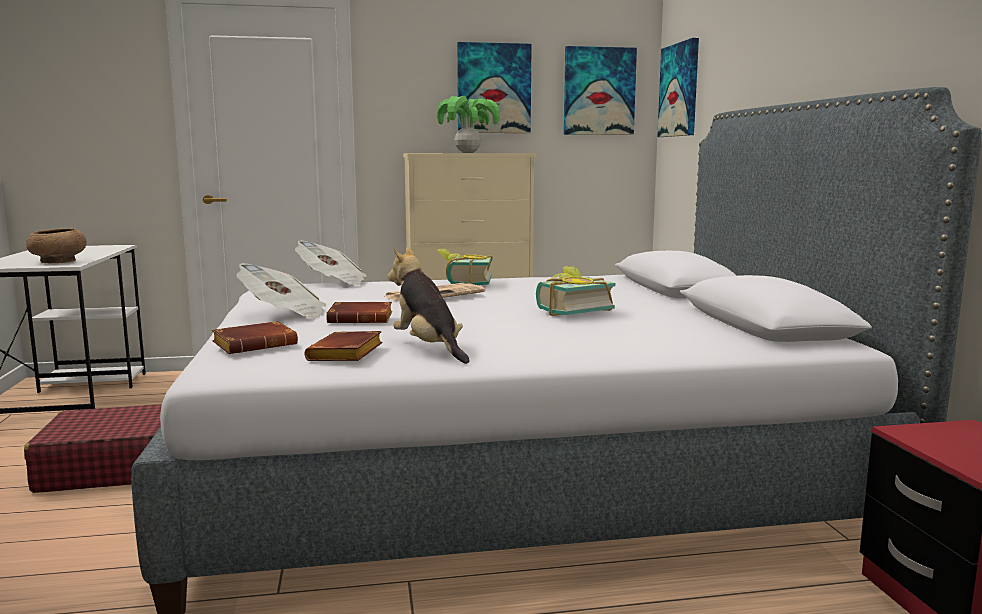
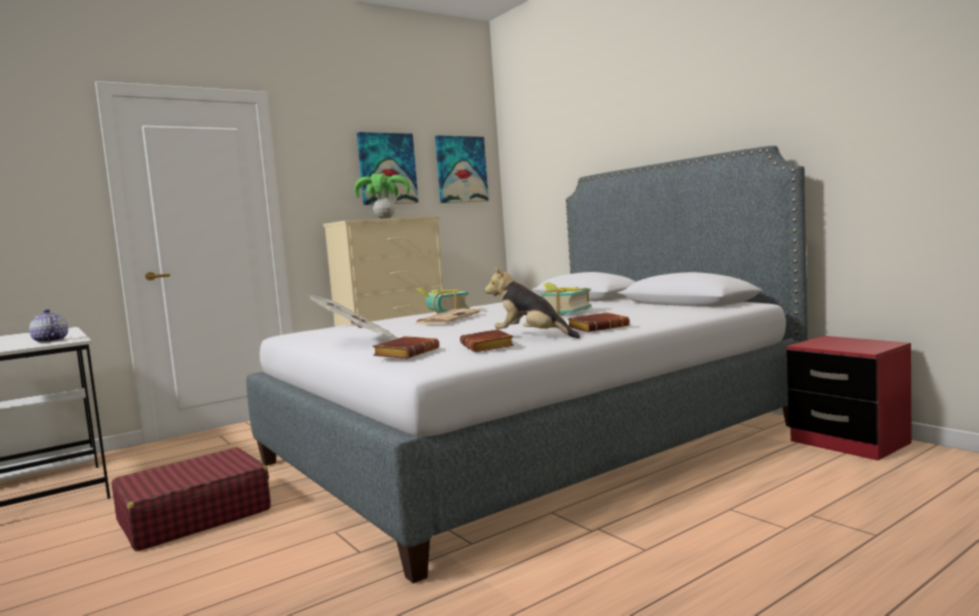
camera: 25 degrees left, 5 degrees down
(58, 261) = (49, 341): brown bowl -> teapot
(362, 319) = (435, 334): brown book -> brown book (598, 327)
(680, 90) = (524, 166): picture -> none

